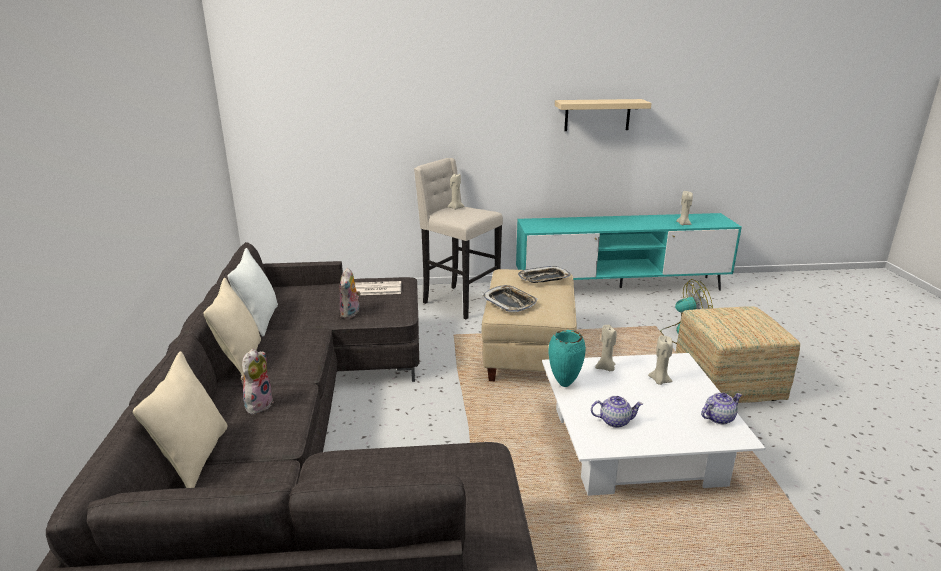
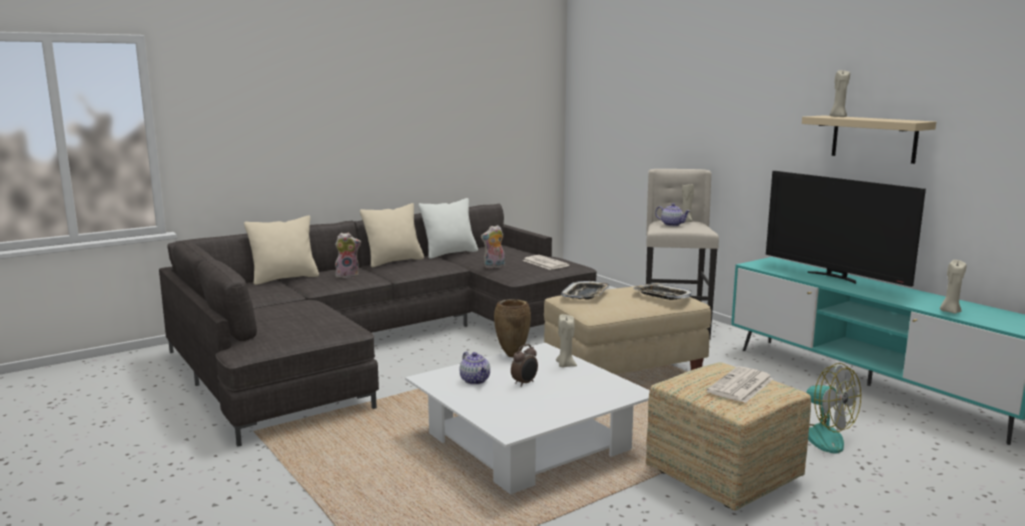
camera: 60 degrees right, 10 degrees down
(563, 384) = (512, 355): turquoise vase -> brown vase
(587, 221) = (834, 277): none -> television
(636, 399) = (525, 383): none -> alarm clock
(659, 381) = (573, 388): beige candle -> beige candle (837, 117)
(718, 418) = (536, 419): teapot -> teapot (672, 224)
(746, 319) = (741, 386): none -> newspaper

